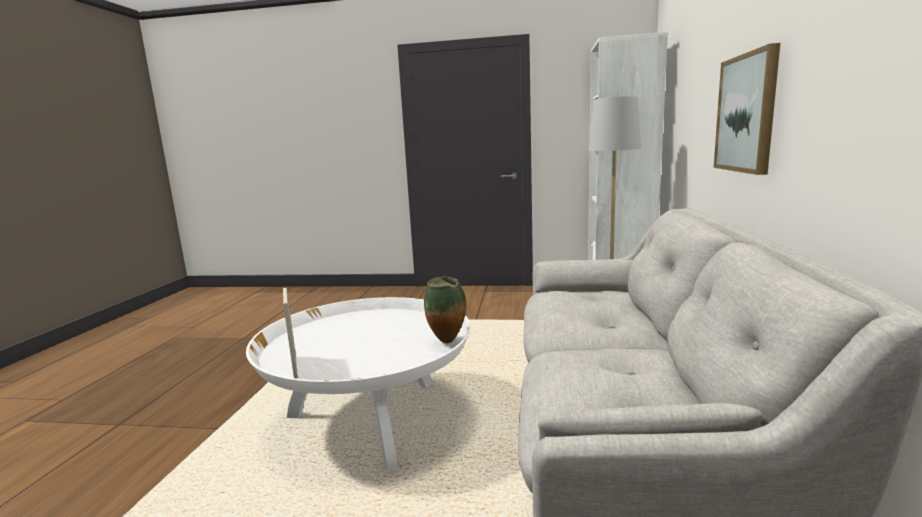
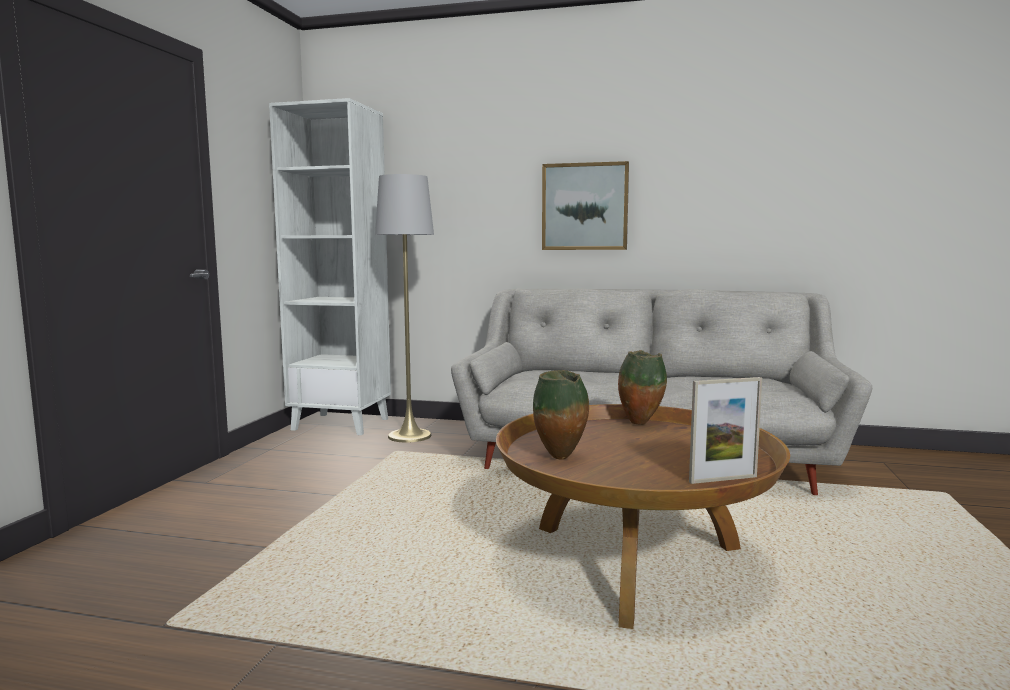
camera: 85 degrees left, 5 degrees down
(357, 322) = (561, 458): none -> vase
(371, 420) = (633, 563): white coffee table -> brown coffee table

